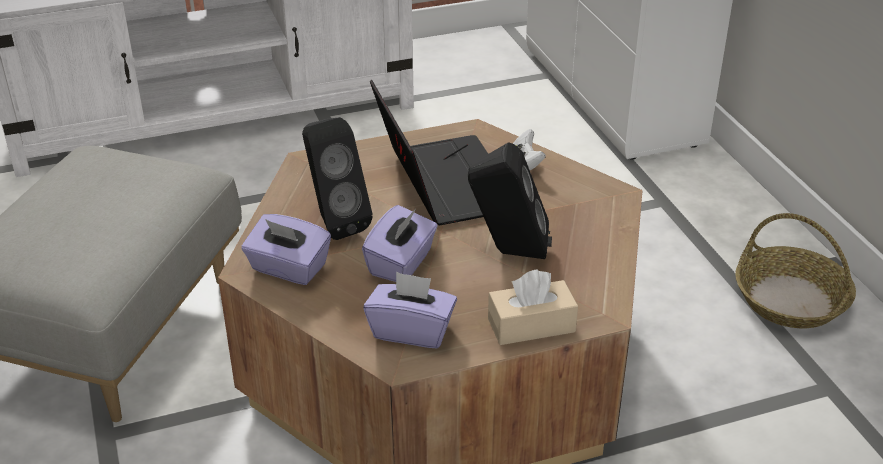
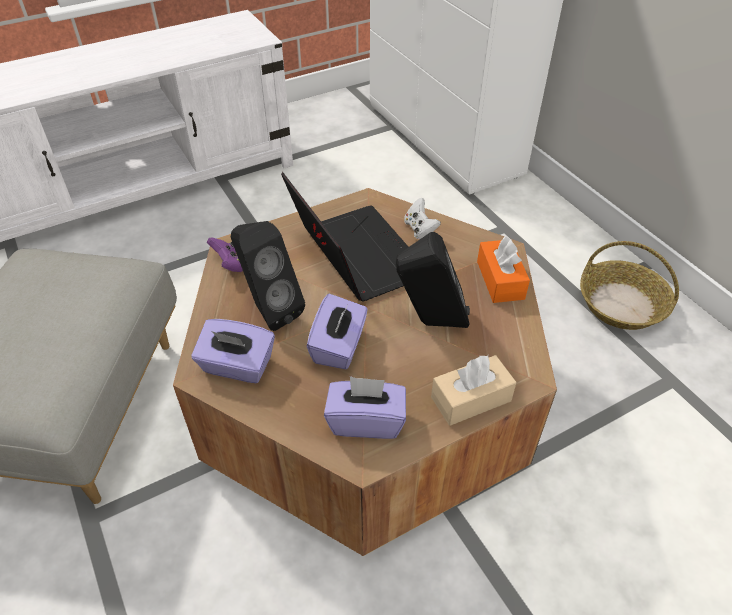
camera: 10 degrees left, 10 degrees up
(302, 177) = (229, 265): none -> purple game controller
(602, 222) = (500, 280): none -> orange tissue box

